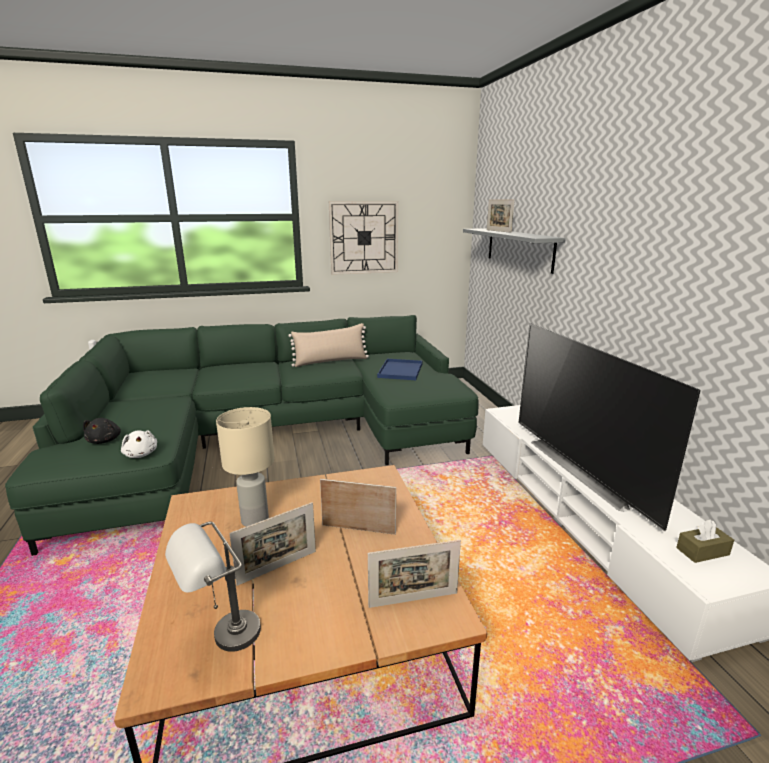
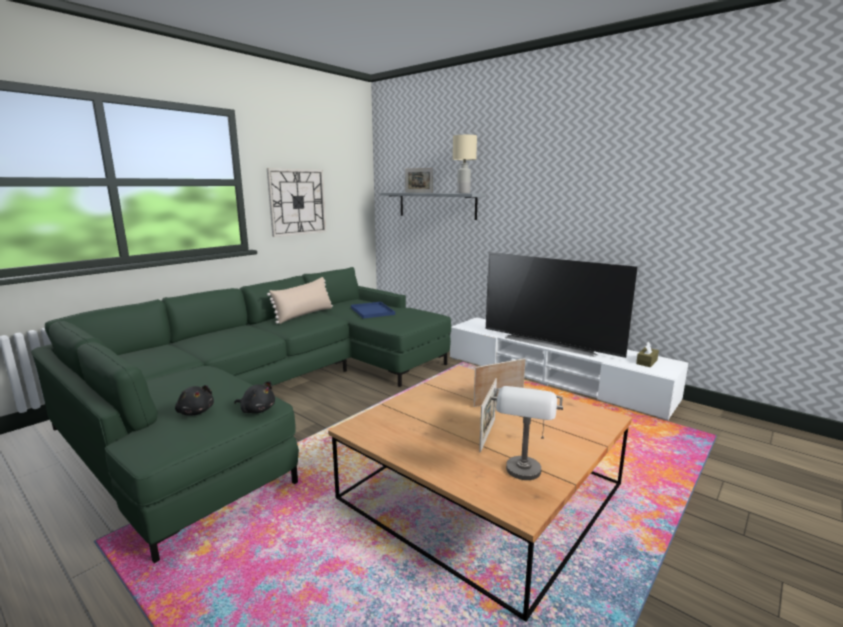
camera: 35 degrees left, 5 degrees down
(141, 454) = (257, 410): white plush toy -> black plush toy
(254, 520) = (425, 420): beige table lamp -> beige table lamp (463, 193)
(413, 600) = (582, 418): picture frame -> none

